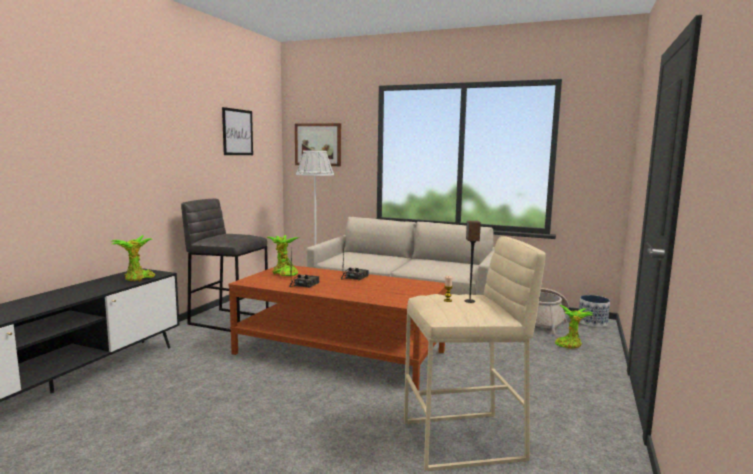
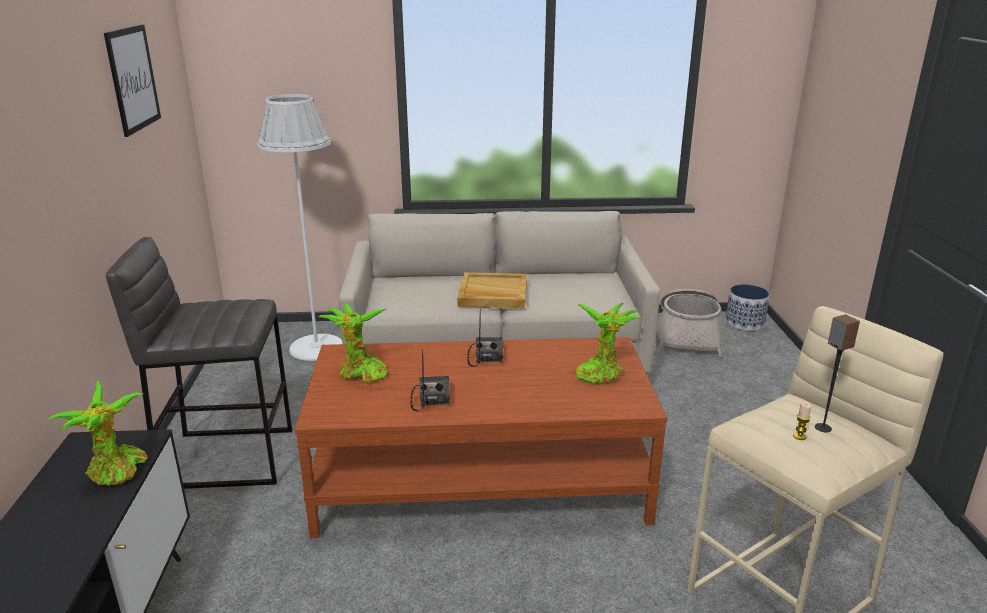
camera: 25 degrees left, 15 degrees up
(318, 144) = (271, 75): picture -> none
(396, 262) = (492, 294): none -> beige tray
(570, 344) = (753, 373): potted plant -> potted plant (601, 373)

